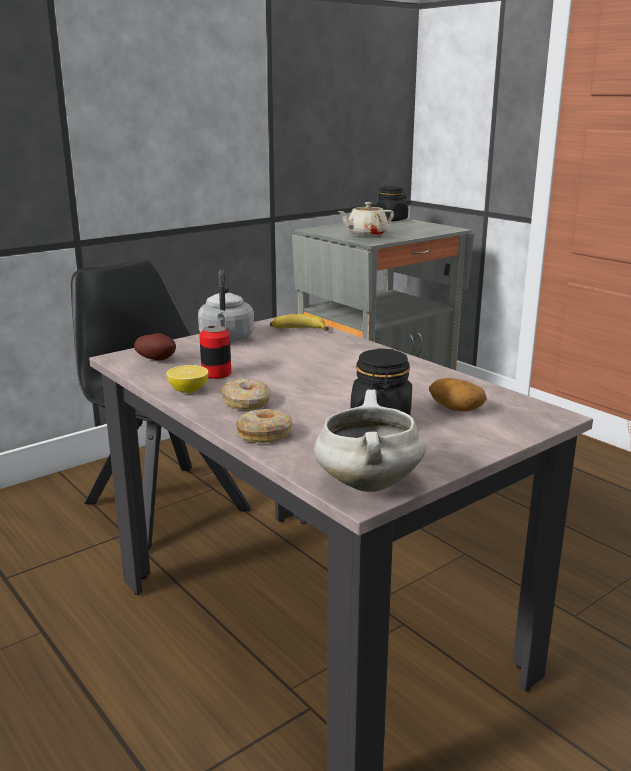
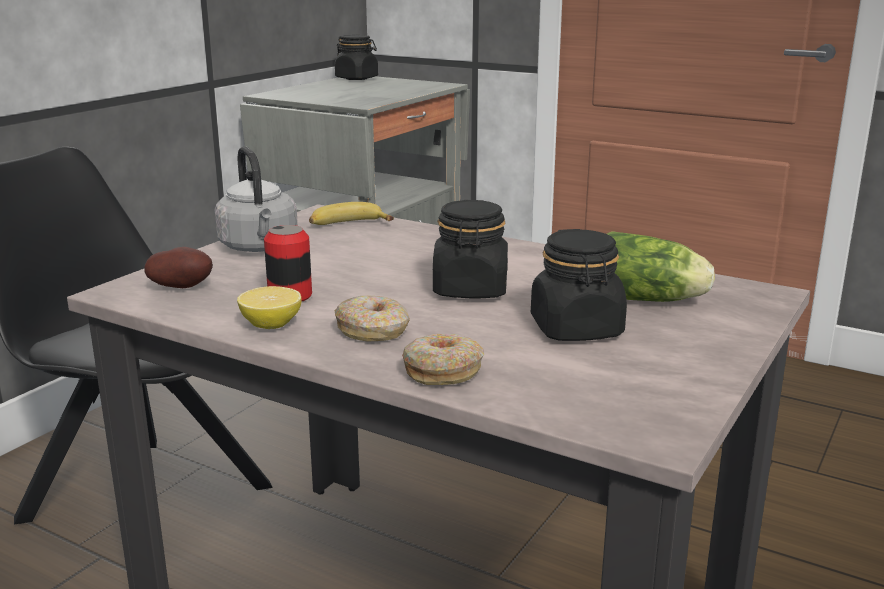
camera: 20 degrees left, 0 degrees up
(336, 384) = (470, 290): none -> black jar
(366, 234) = (346, 97): beige teapot -> none
(366, 483) = (646, 416): white cooking pot -> none
(455, 408) = (649, 300): potato -> lettuce

